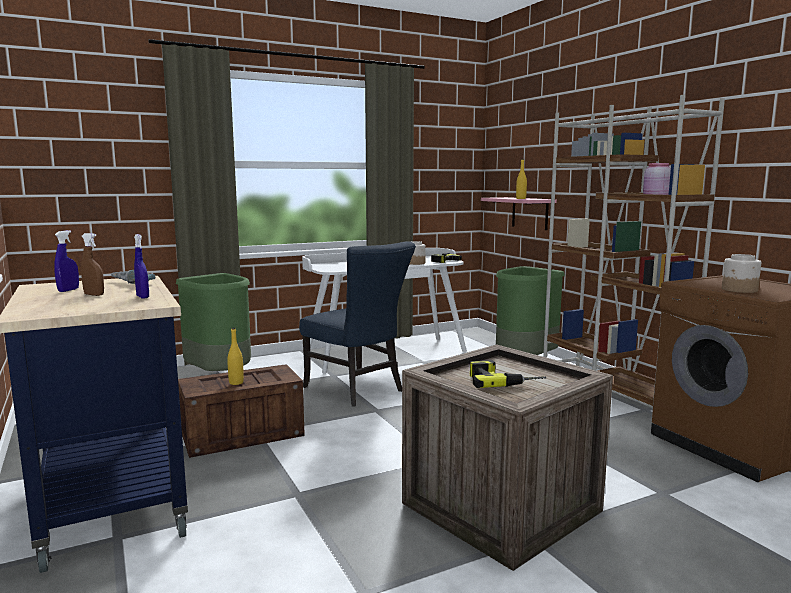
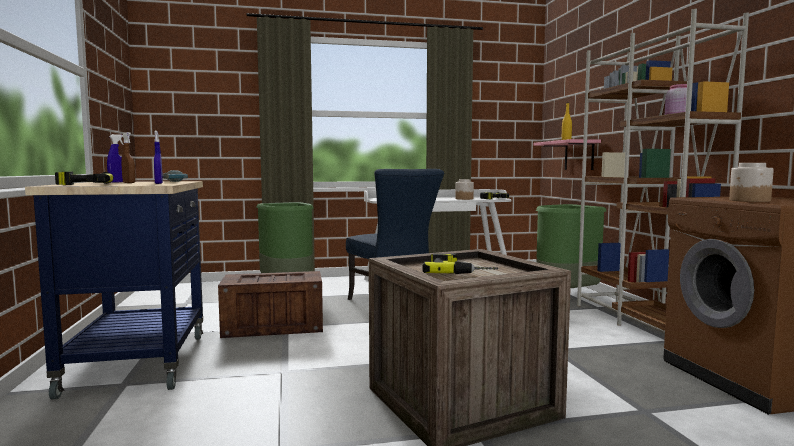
camera: 15 degrees right, 5 degrees down
(54, 304) = (89, 184): none -> power drill
(236, 382) = (267, 279): yellow bottle -> none

